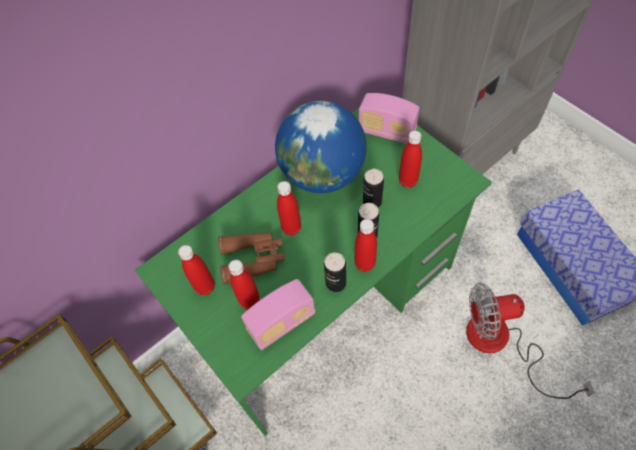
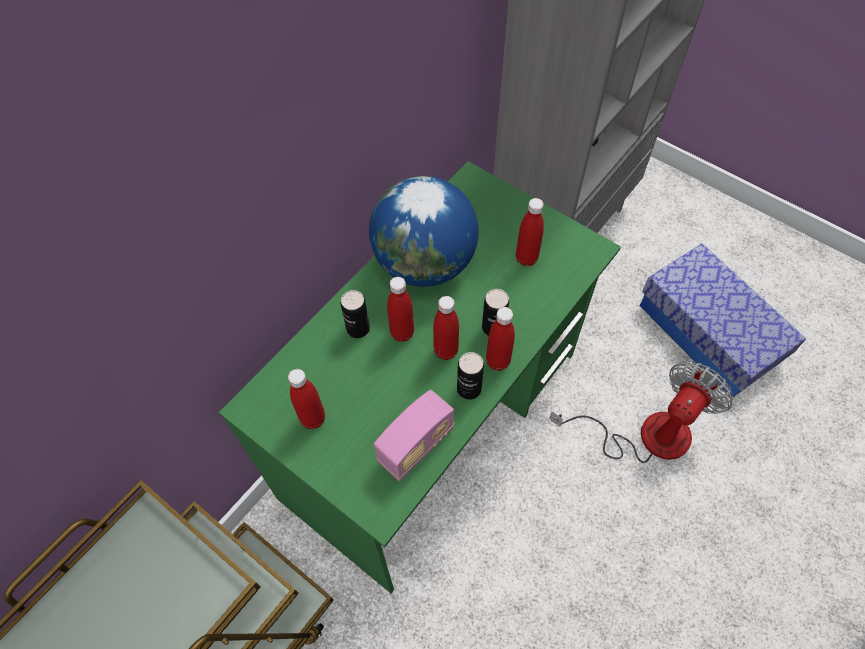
camera: 15 degrees left, 0 degrees up
(249, 301) = (371, 426): red bottle -> red bottle (446, 351)
(253, 259) = (364, 376): brown binoculars -> none
(372, 201) = (490, 288): can -> can (358, 328)
(387, 131) = (489, 203): radio -> none
(501, 344) = (645, 435): fan -> fan turned 150 degrees clockwise

